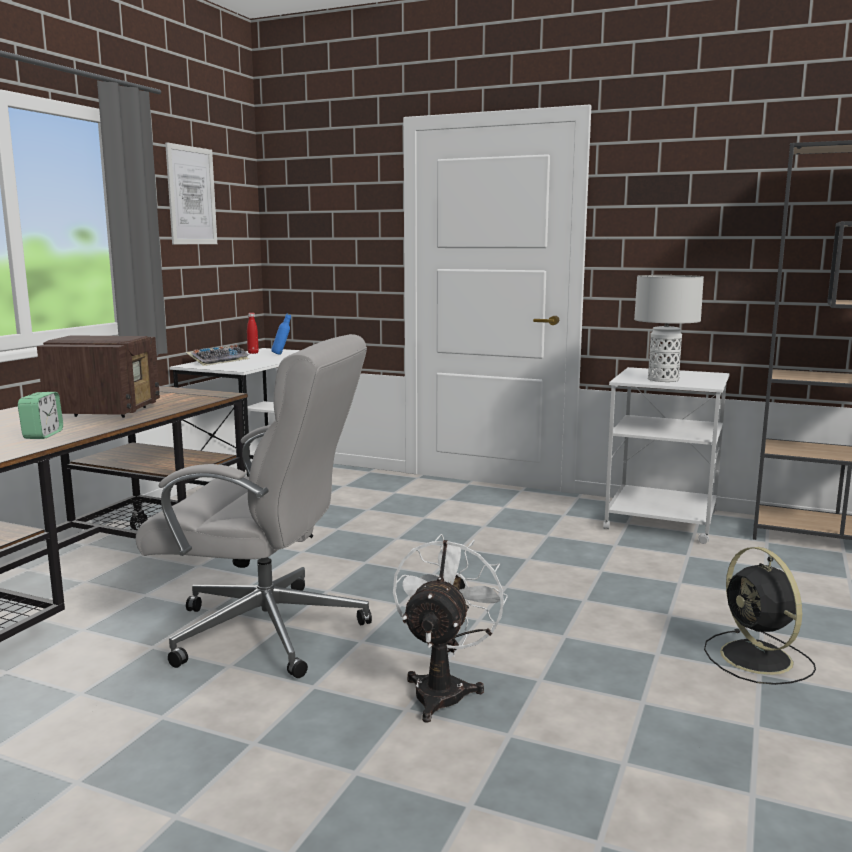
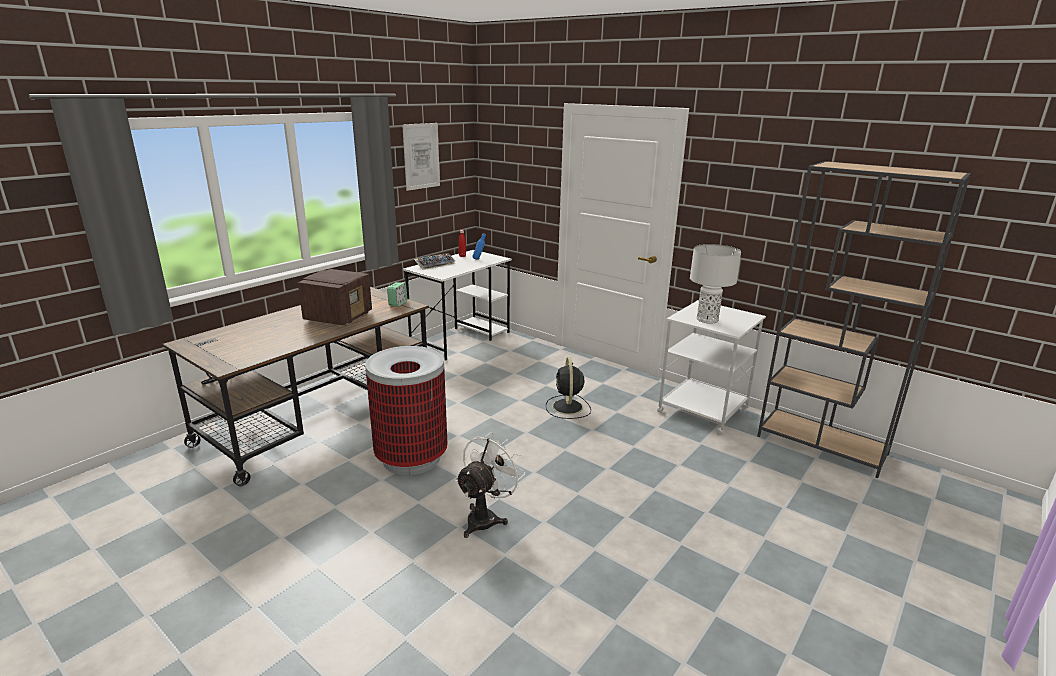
camera: 15 degrees right, 10 degrees up
(43, 435) = (294, 338): alarm clock -> alarm clock (398, 303)
(266, 629) = (411, 458): grey office chair -> trash can
(758, 659) = (688, 533): black fan -> black fan (567, 407)

